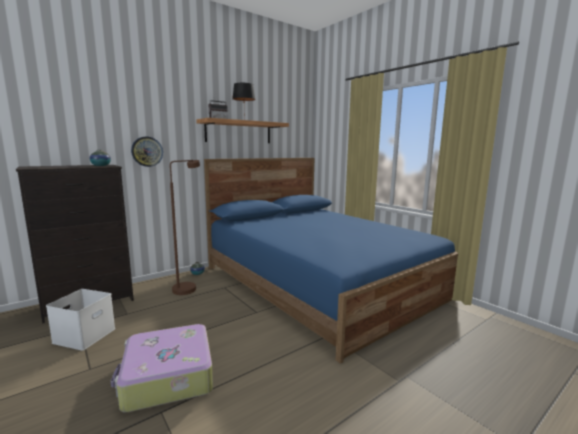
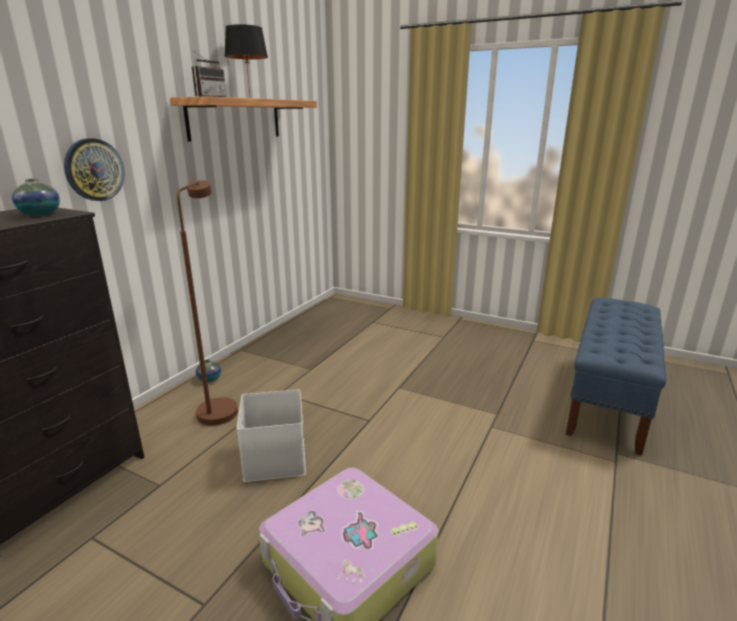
camera: 25 degrees left, 10 degrees up
(84, 335) = (121, 550): white storage box -> white storage box (273, 457)
(319, 282) = (405, 351): blue bed -> none
(440, 341) = (607, 398): none -> blue bench

